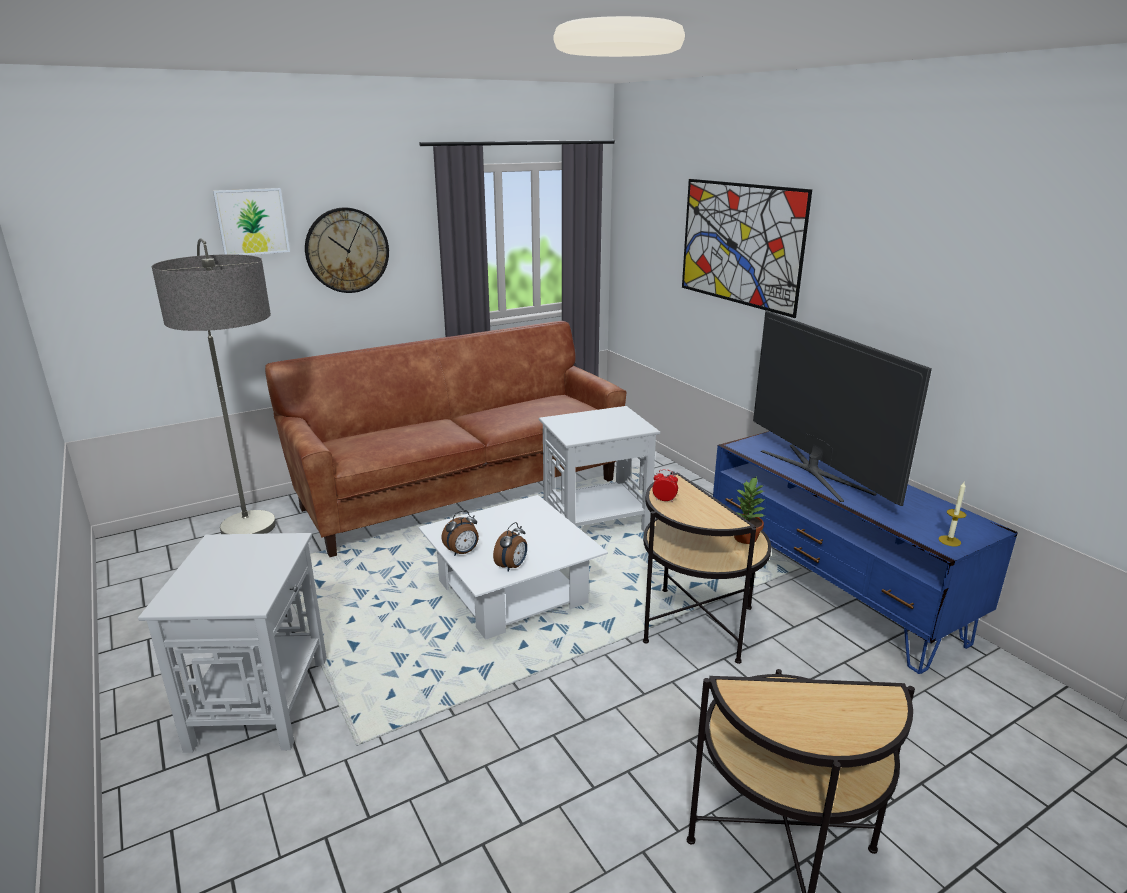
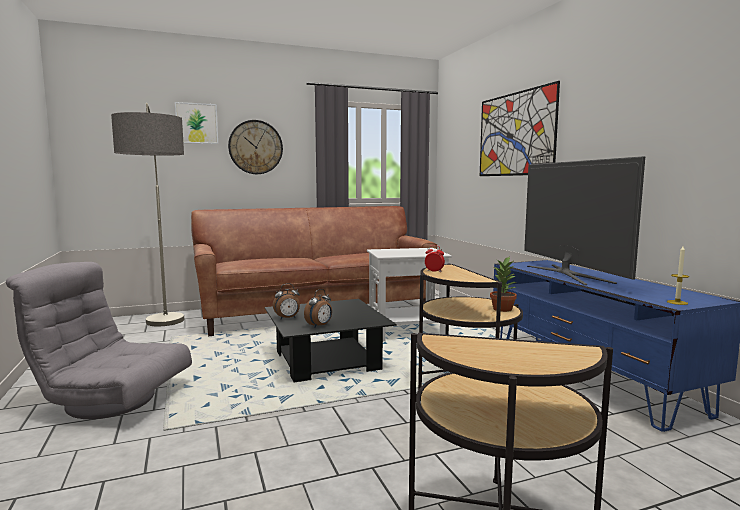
camera: 10 degrees right, 15 degrees down
(261, 701) = (113, 401): white side table -> grey armchair
(512, 592) = (327, 361): white coffee table -> black coffee table

